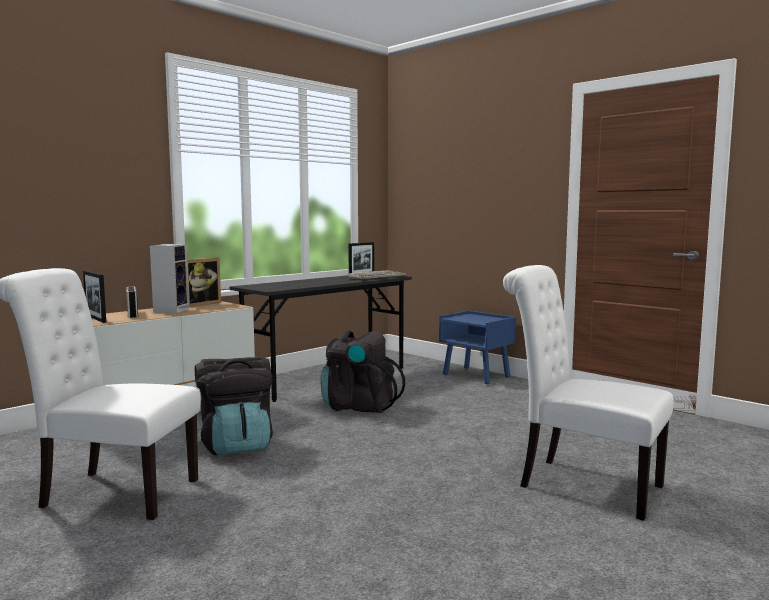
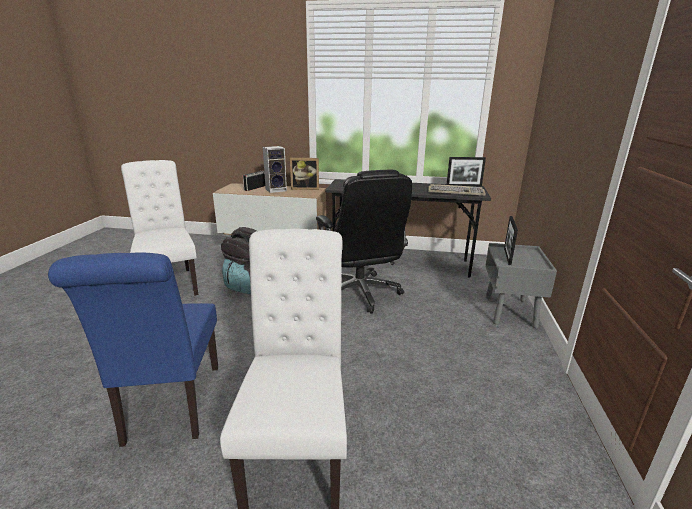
camera: 55 degrees right, 15 degrees up
(95, 318) = (234, 187): picture frame -> picture frame (507, 256)
(359, 406) = (360, 293): black backpack -> black office chair
(460, 531) = (170, 408): none -> blue chair
(477, 376) = (510, 312): blue nightstand -> grey nightstand

